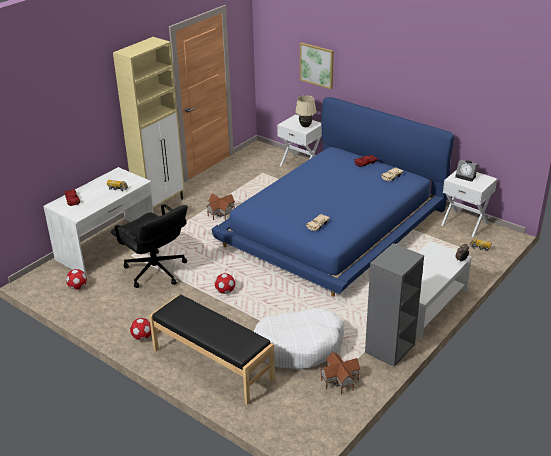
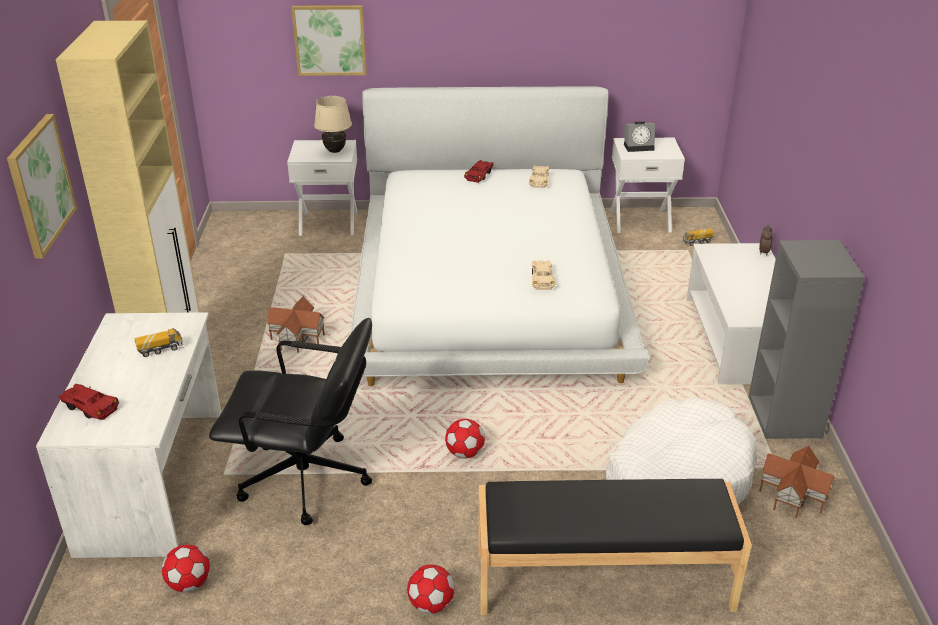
camera: 40 degrees left, 0 degrees up
(85, 103) = (40, 185): none -> picture
(334, 226) = (489, 287): blue bed -> white bed

